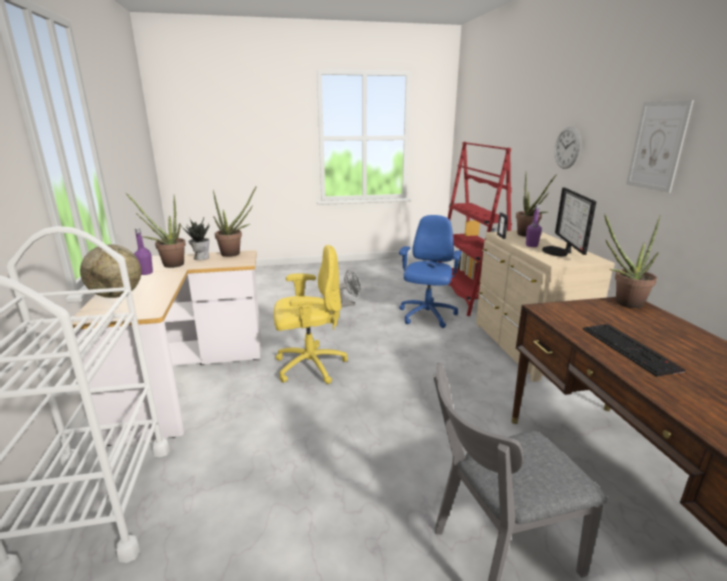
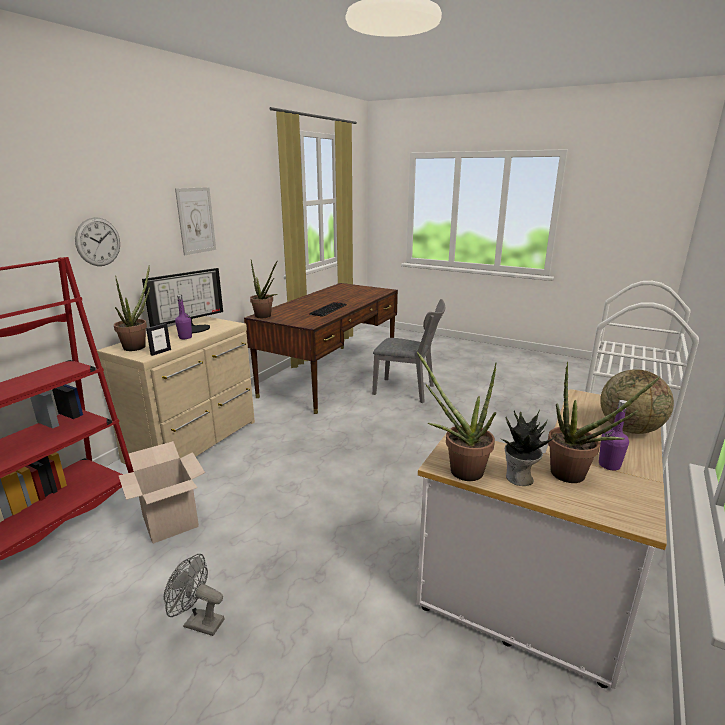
camera: 140 degrees left, 0 degrees up
(309, 366) = (395, 517): yellow office chair -> none
(426, 316) = (170, 522): blue office chair -> cardboard box

